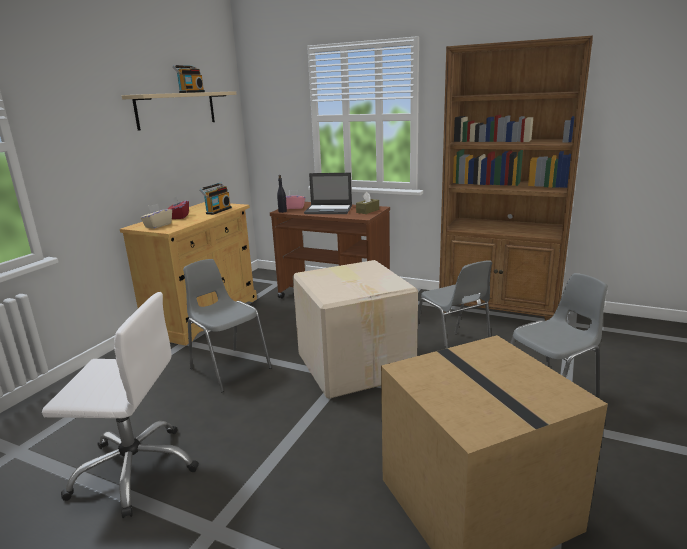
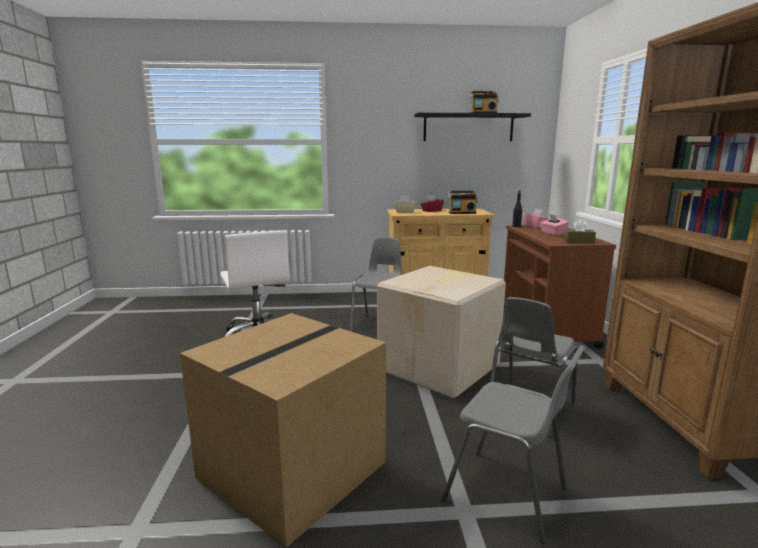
camera: 60 degrees right, 5 degrees down
(177, 109) = (468, 127): beige shelf -> black shelf
(329, 210) = (552, 233): laptop -> pink tissue box

